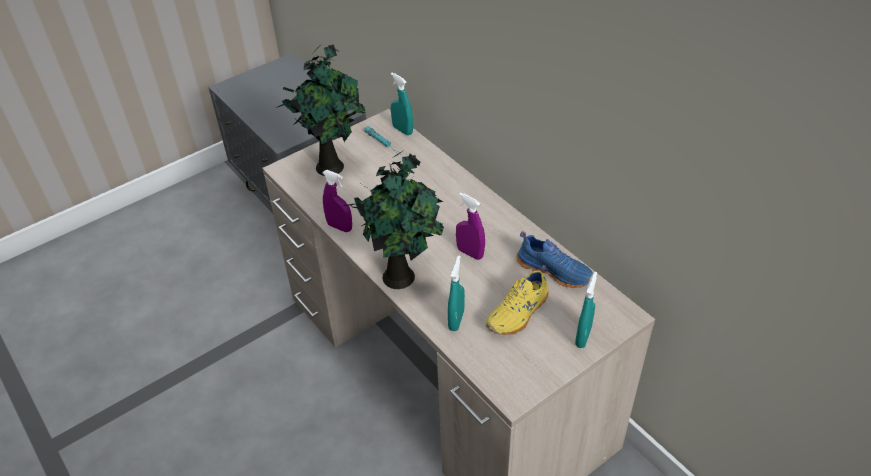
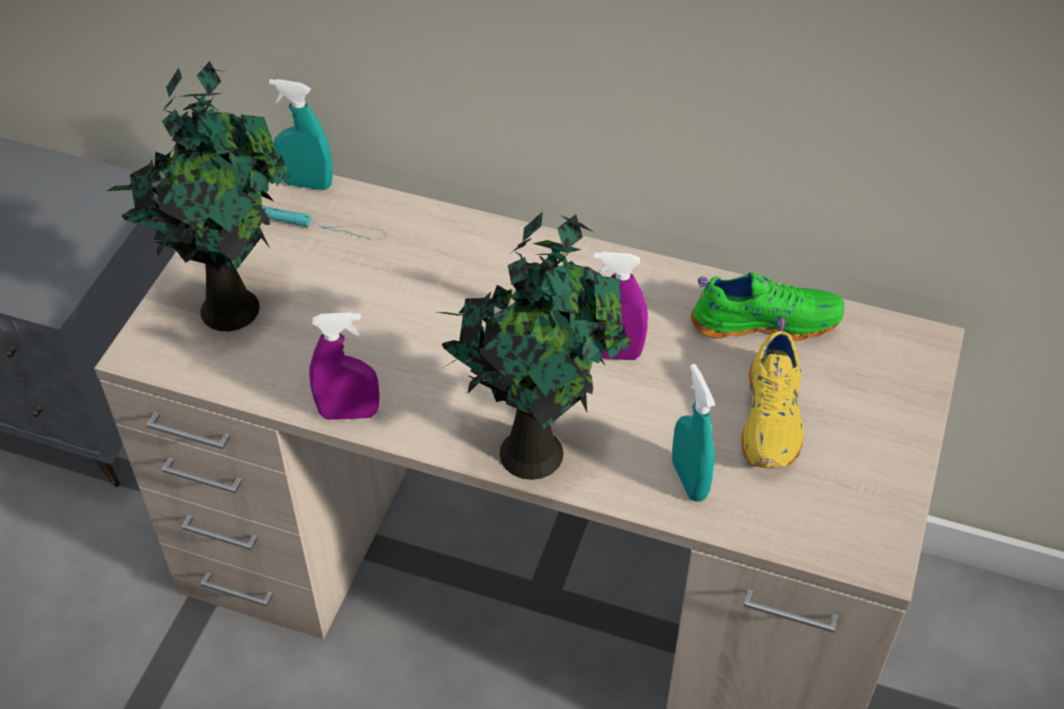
camera: 35 degrees left, 5 degrees up
(554, 270) = (765, 320): blue shoe -> green shoe
(583, 337) = (894, 408): turquoise spray bottle -> none

